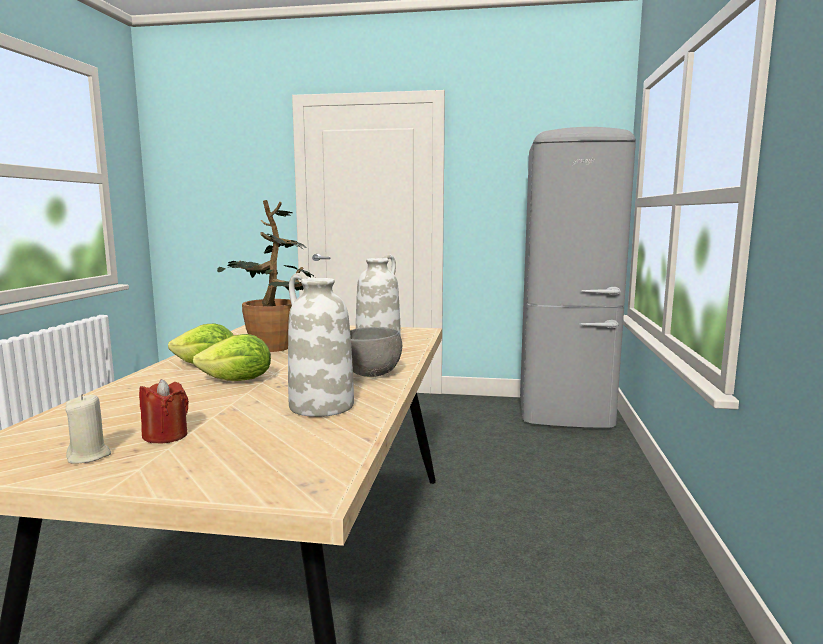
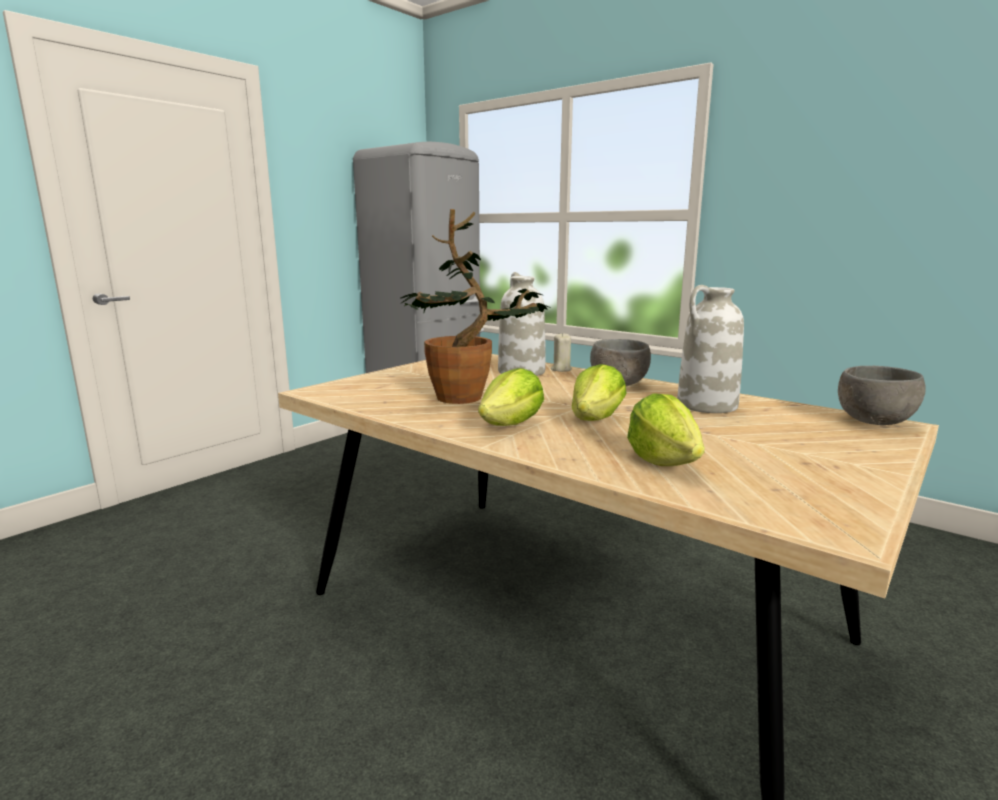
camera: 60 degrees left, 5 degrees up
(89, 456) = (821, 478): beige candle -> beige candle (561, 369)
(129, 407) = (663, 460): none -> lettuce
(165, 436) = (769, 452): red candle -> none
(319, 477) = (873, 421): none -> grey bowl

